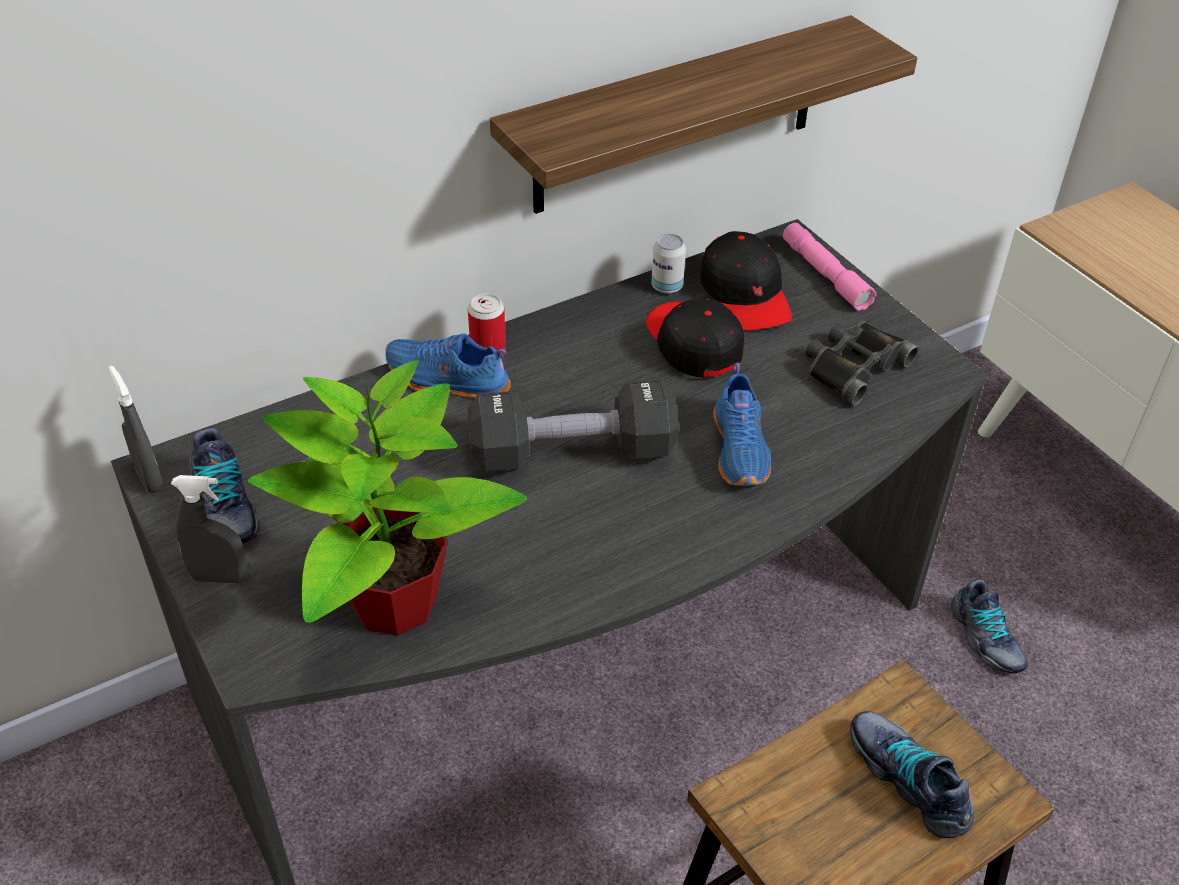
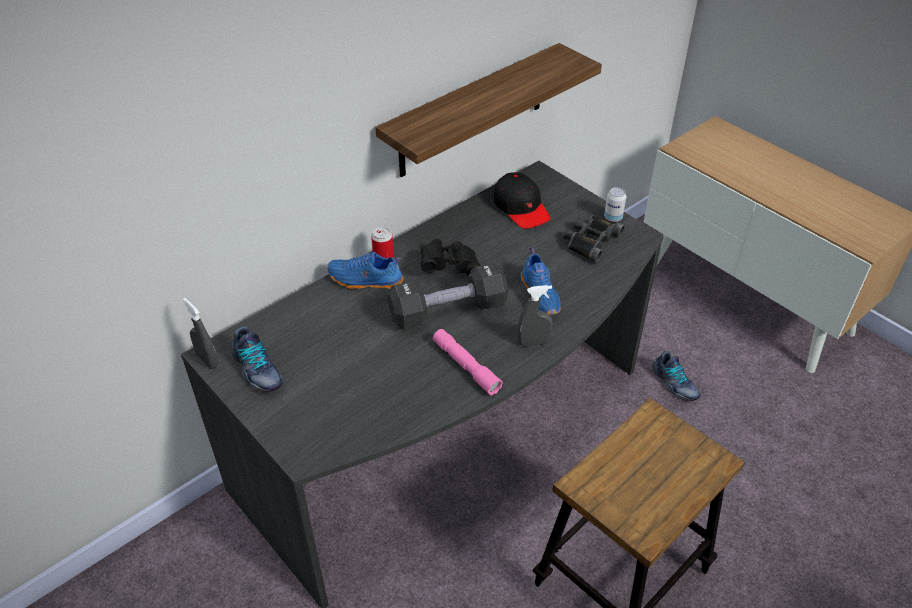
camera: 10 degrees left, 0 degrees up
(219, 577) = (267, 410): grey spray bottle -> grey spray bottle (533, 343)
(391, 603) = (370, 409): potted plant -> none
(595, 378) = (449, 267): none -> black binoculars
(667, 286) = (475, 209): can -> can (613, 217)
(692, 343) = (498, 240): black cap -> none
(825, 275) = (562, 191): pink flashlight -> pink flashlight (466, 366)
(909, 779) = (667, 459): shoe -> none

